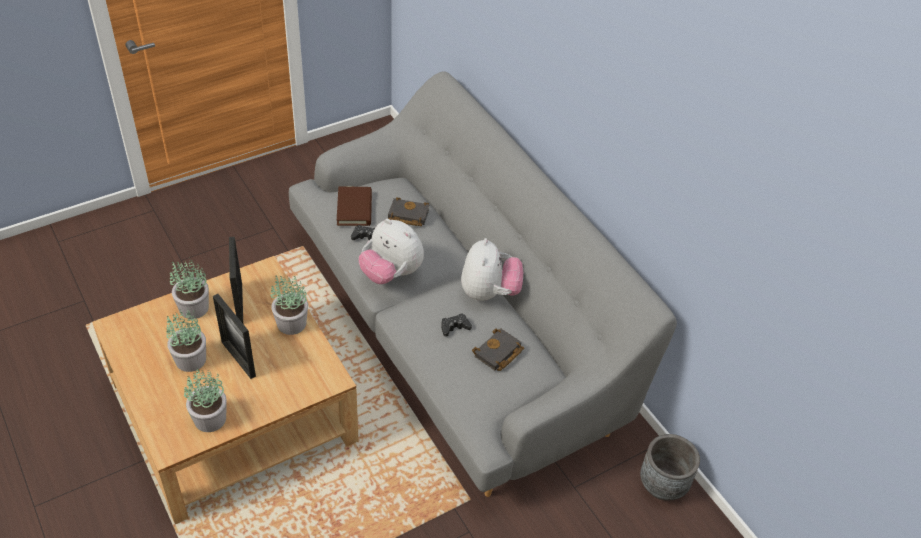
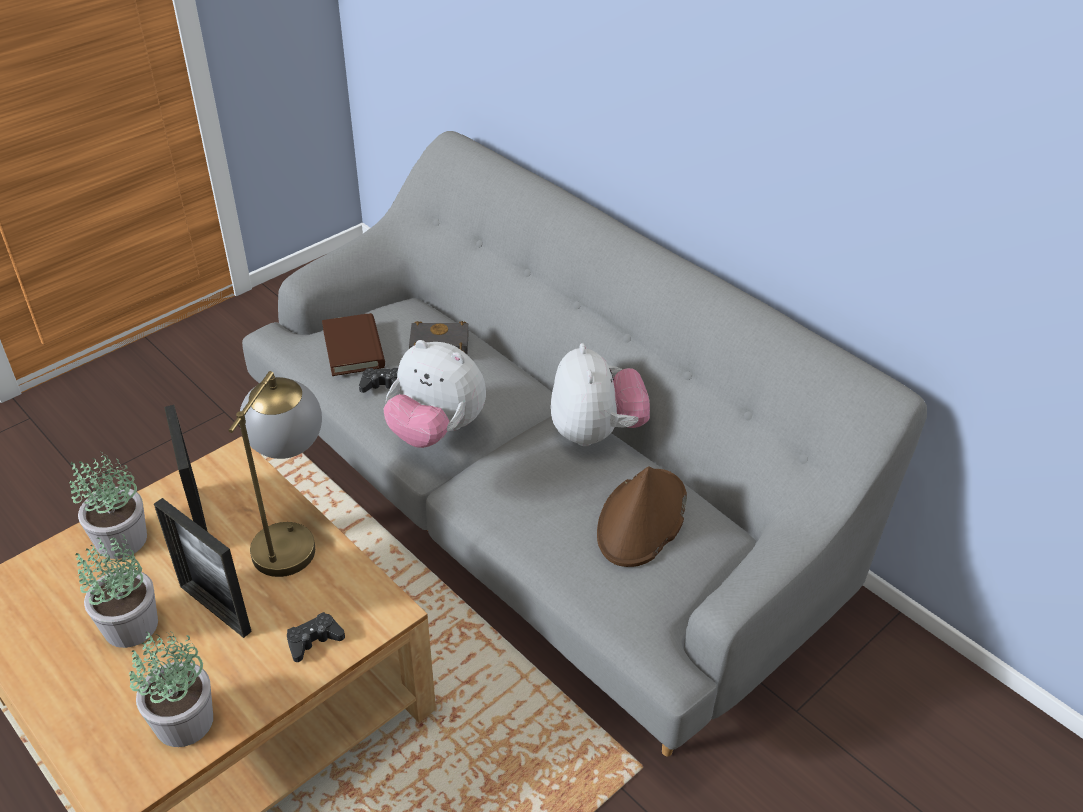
camera: 10 degrees left, 5 degrees down
(291, 323) = (293, 535): potted plant -> table lamp
(454, 327) = (560, 492): black game controller -> black game controller (314, 640)
(498, 354) = (642, 519): black book -> brown hat
(663, 485) = (926, 678): grey planter -> none

